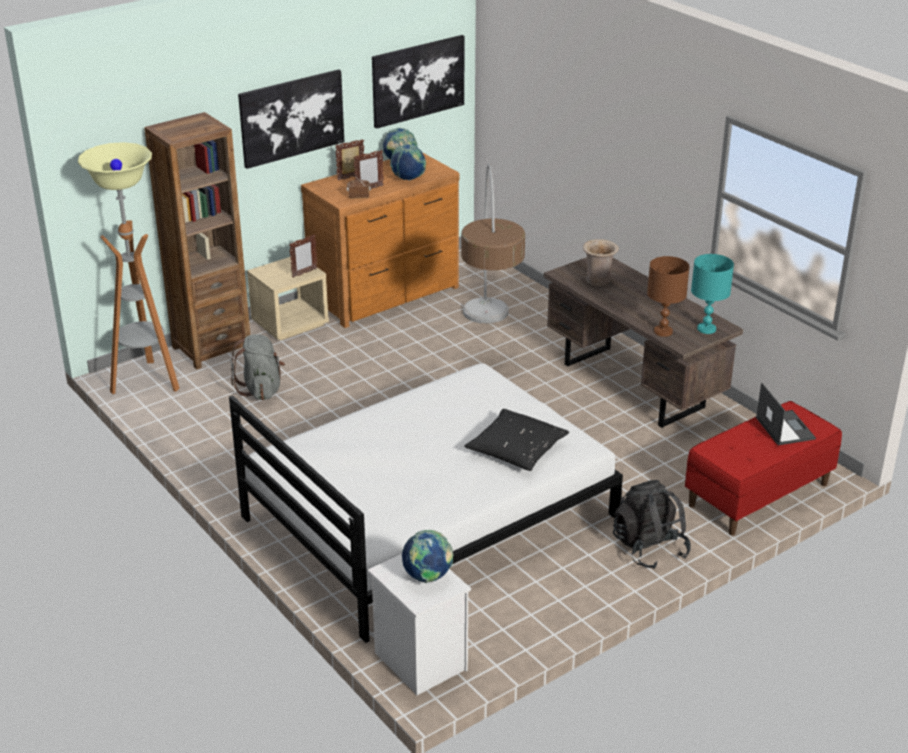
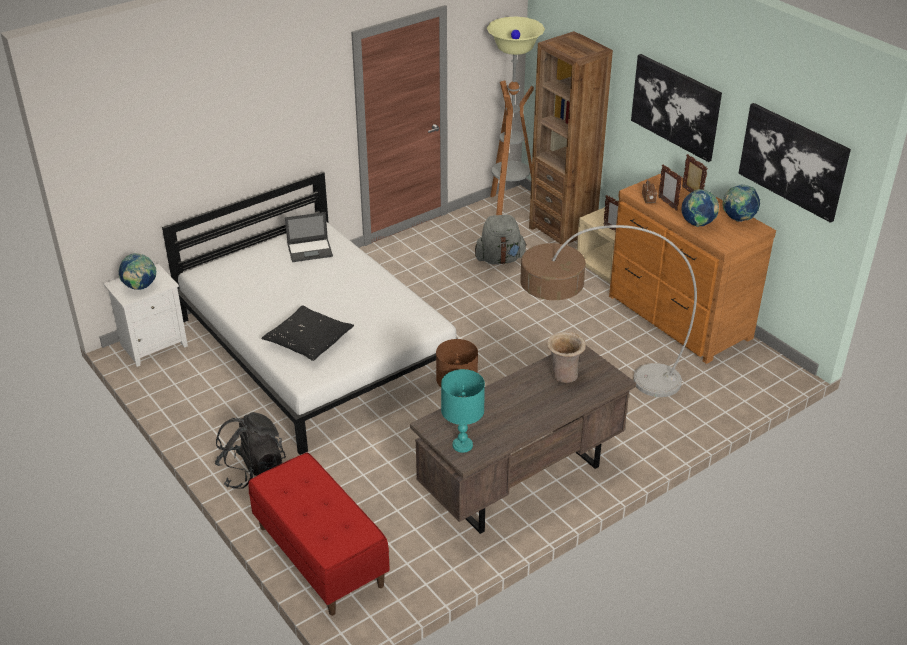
camera: 90 degrees right, 5 degrees up
(784, 428) = (333, 524): laptop -> laptop (310, 250)

